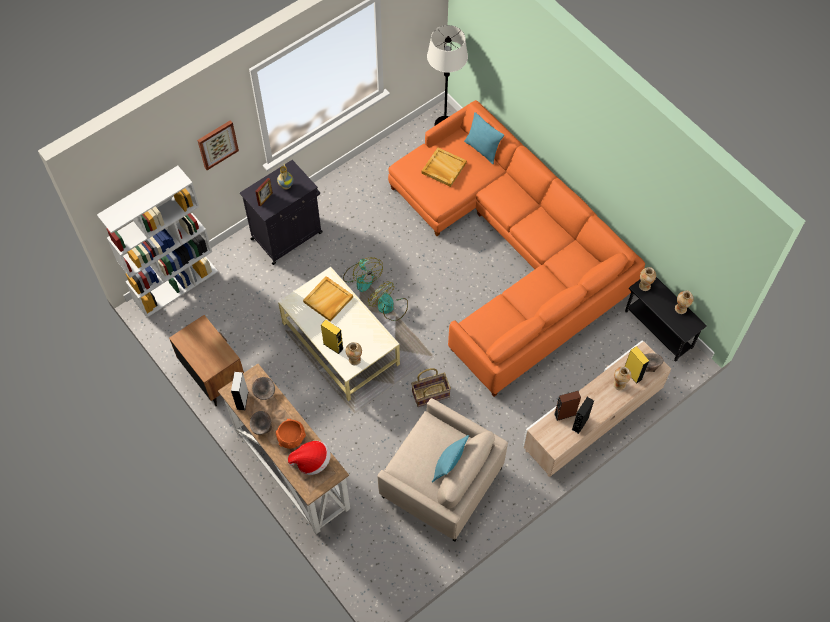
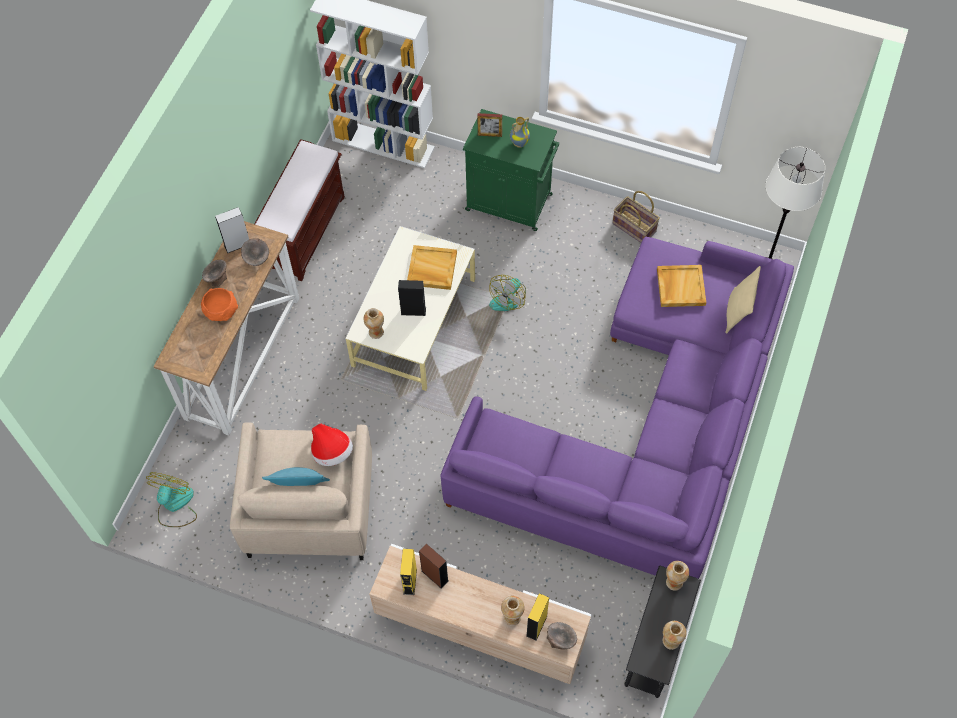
camera: 60 degrees right, 0 degrees up
(213, 375) = (305, 231): brown nightstand -> brown bench
(217, 144) = (483, 36): picture -> none
(288, 235) = (510, 203): black cabinet -> green cabinet
(312, 461) = (203, 343): hat -> hat (332, 452)
(333, 346) = (379, 304): yellow speaker -> yellow speaker (410, 581)
(389, 307) = (489, 343): fan -> fan (175, 505)
(430, 394) = (409, 440): basket -> basket (634, 227)
(482, 149) = (737, 312): turquoise pillow -> beige pillow
(511, 253) = (645, 427): orange sofa -> purple sofa
(580, 423) = (432, 598): black speaker -> black speaker (413, 311)

